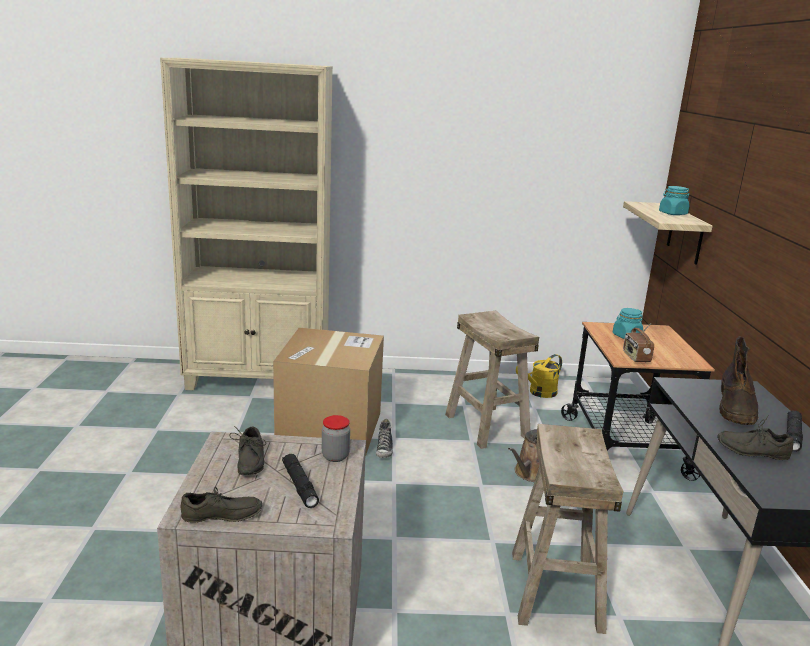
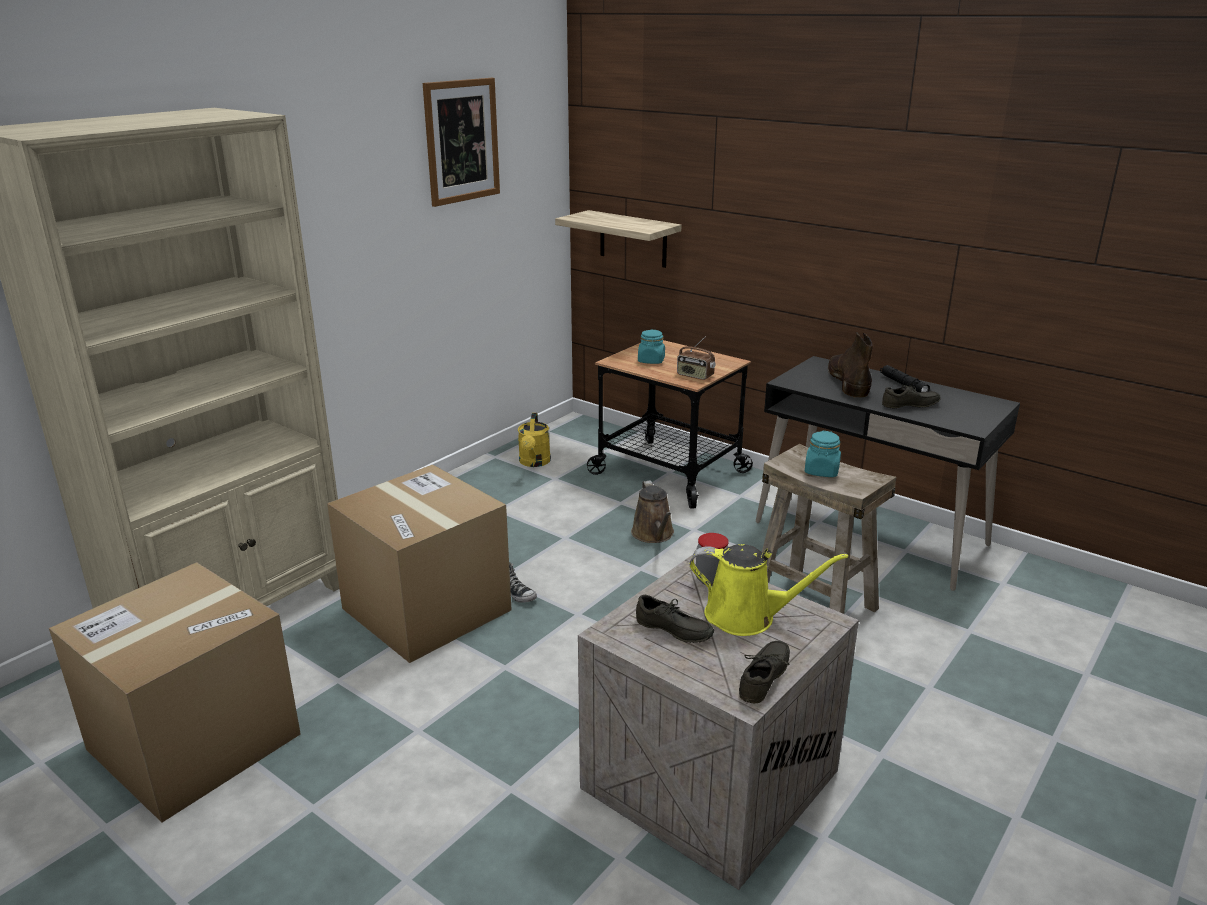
camera: 50 degrees left, 5 degrees up
(151, 418) = (194, 742): none -> cardboard box
(299, 485) = (747, 616): black flashlight -> yellow watering can
(487, 426) = (552, 517): beige stool -> none
(544, 121) = (462, 141): none -> picture
(672, 213) = (627, 221): turquoise jar -> turquoise jar (821, 471)
(736, 408) = (847, 381): brown boot -> brown boot turned 150 degrees counterclockwise
(751, 450) = (911, 405): grey shoe -> grey shoe turned 150 degrees counterclockwise

